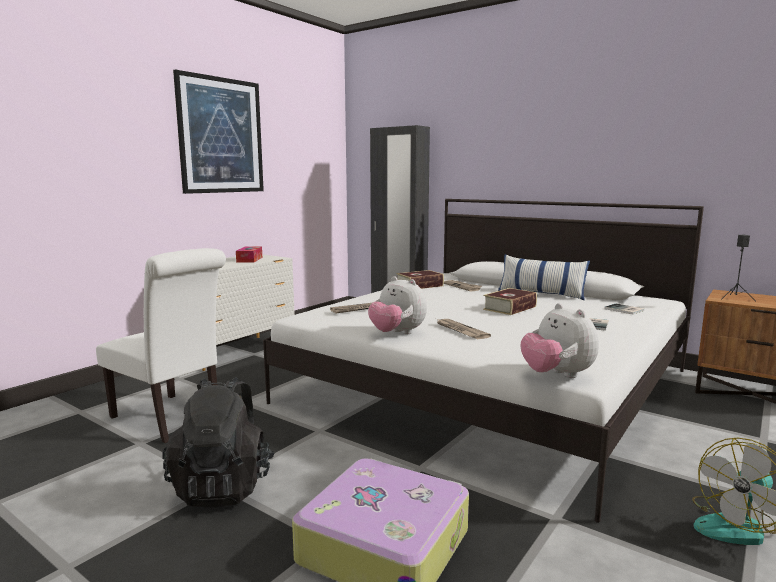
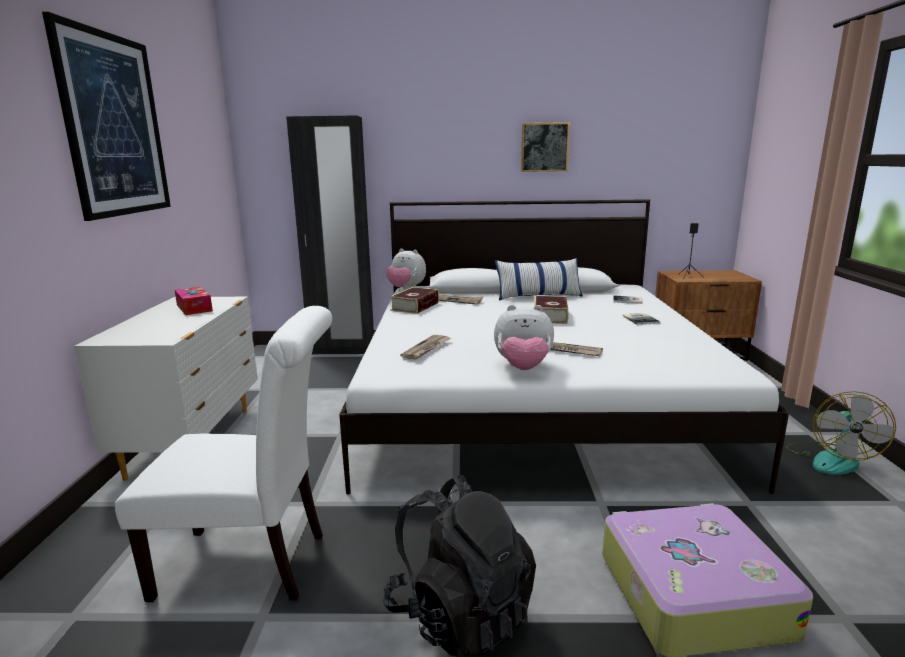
camera: 35 degrees left, 5 degrees up
(557, 375) = (723, 375): plush toy -> plush toy (406, 288)
(588, 149) = (544, 147): none -> picture

